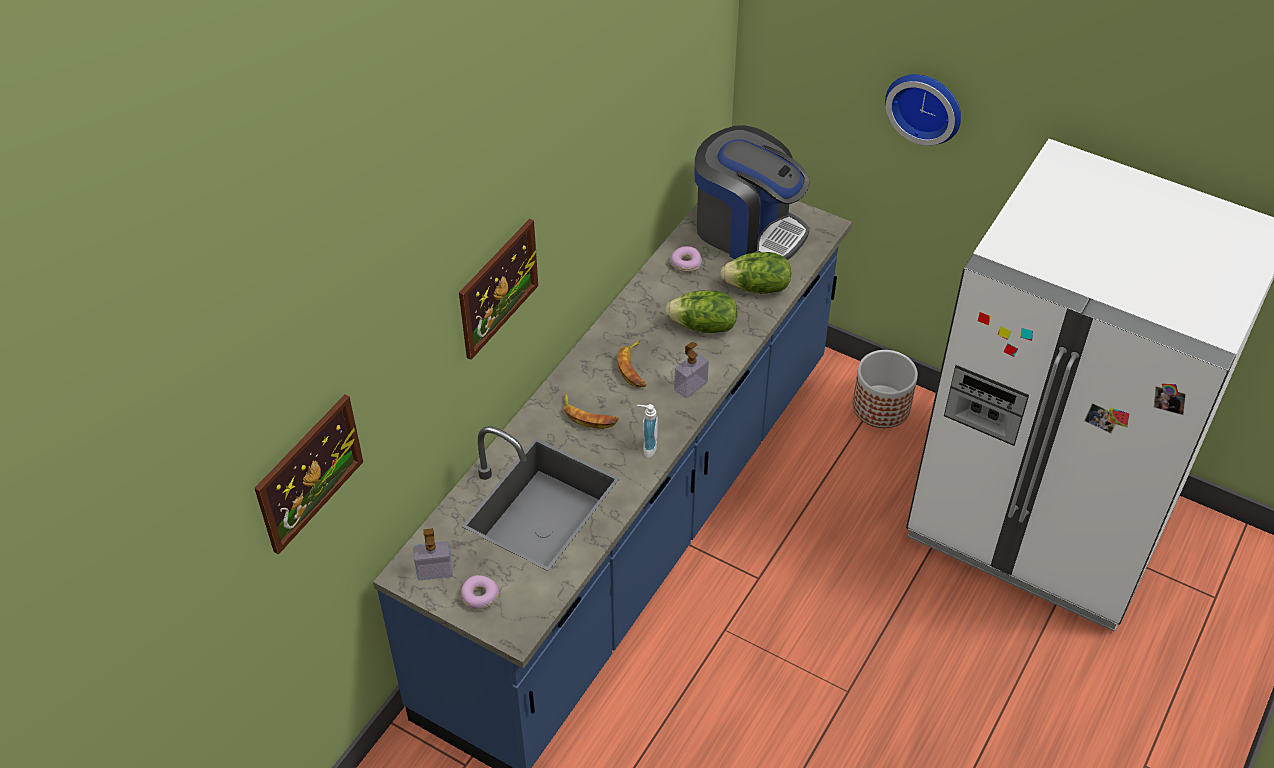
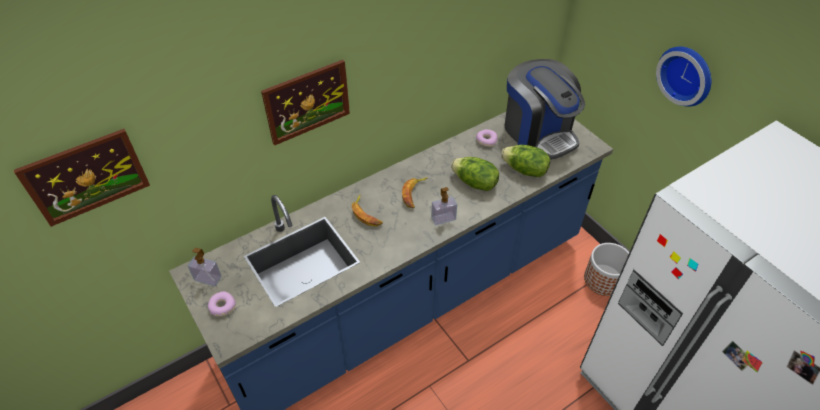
camera: 25 degrees right, 0 degrees up
(646, 447) = (390, 248): soap dispenser -> none

